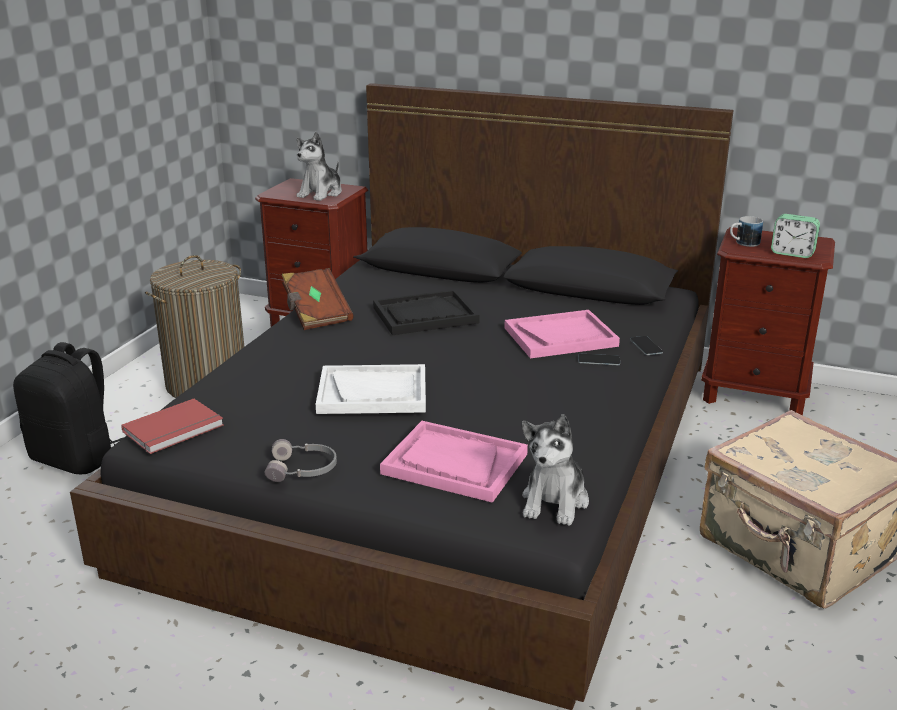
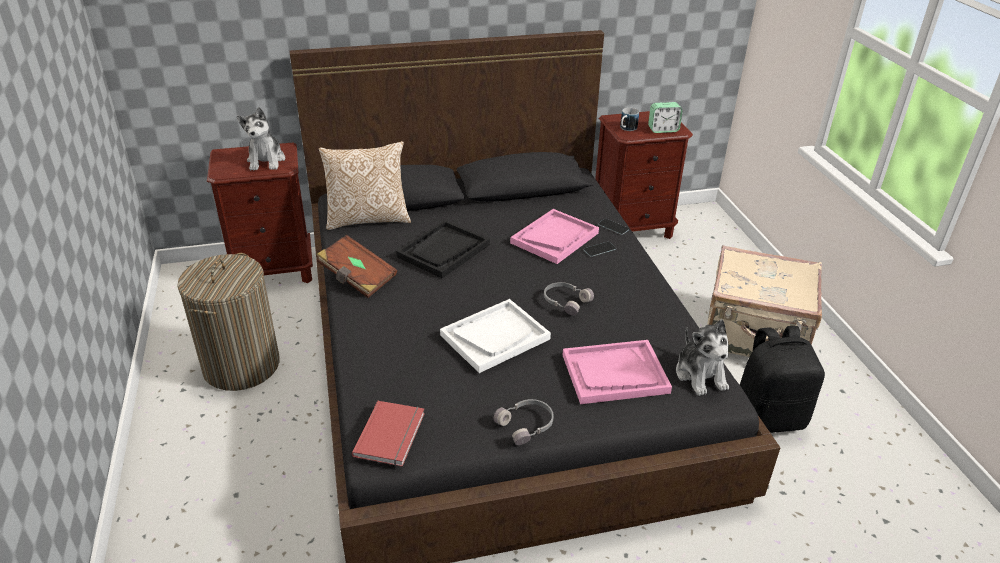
camera: 35 degrees left, 10 degrees up
(77, 459) = (207, 487): black backpack -> black backpack (767, 417)
(390, 274) = (368, 219): none -> pillow
(492, 390) = (565, 301): none -> grey headphones

